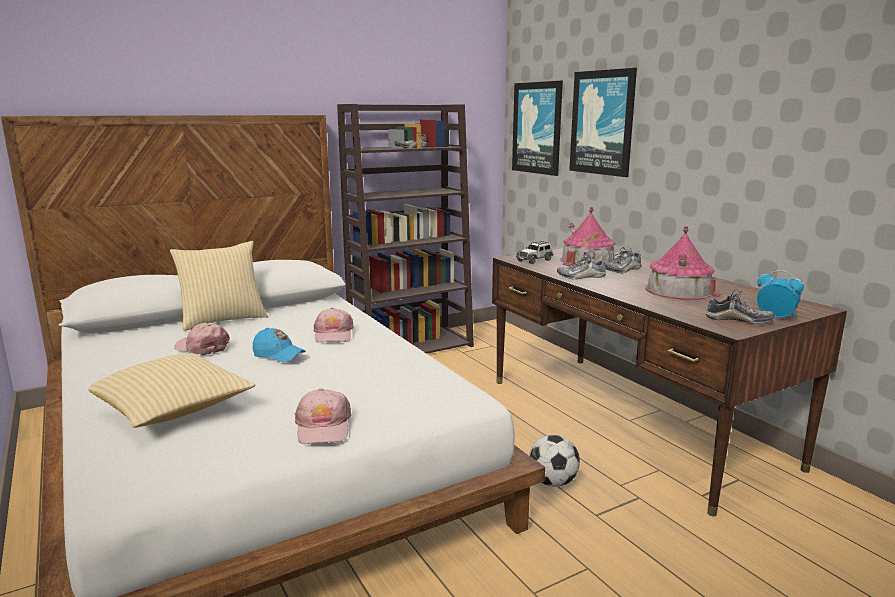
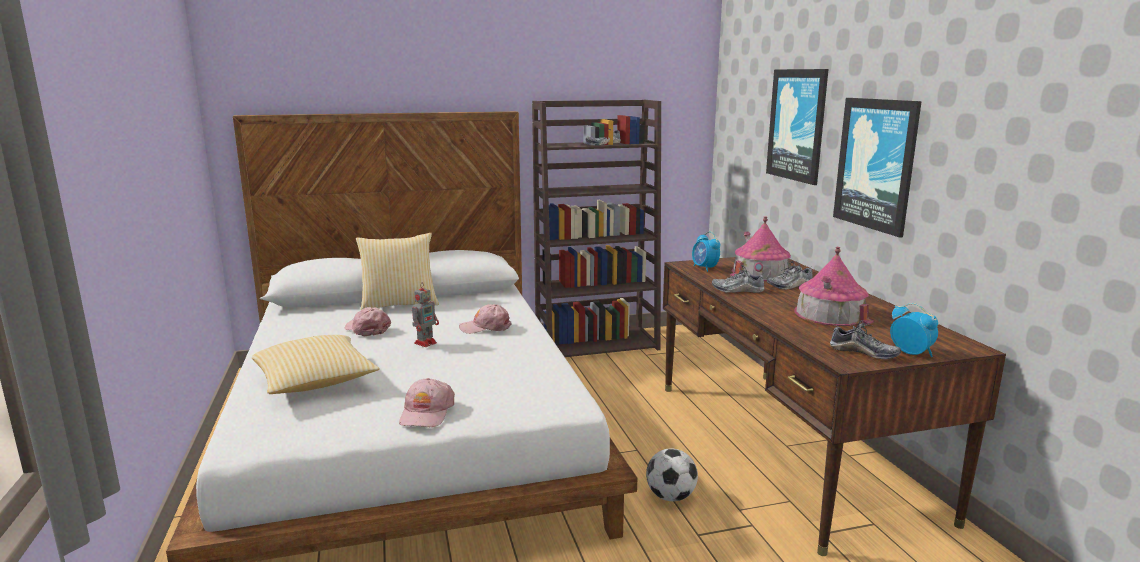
camera: 15 degrees right, 0 degrees up
(278, 355) = (426, 342): blue cap -> toy robot
(333, 334) = (485, 327): pink cap -> pink cap turned 75 degrees clockwise
(534, 260) = (704, 268): toy car -> alarm clock
(537, 128) = (742, 125): picture -> picture (876, 164)

